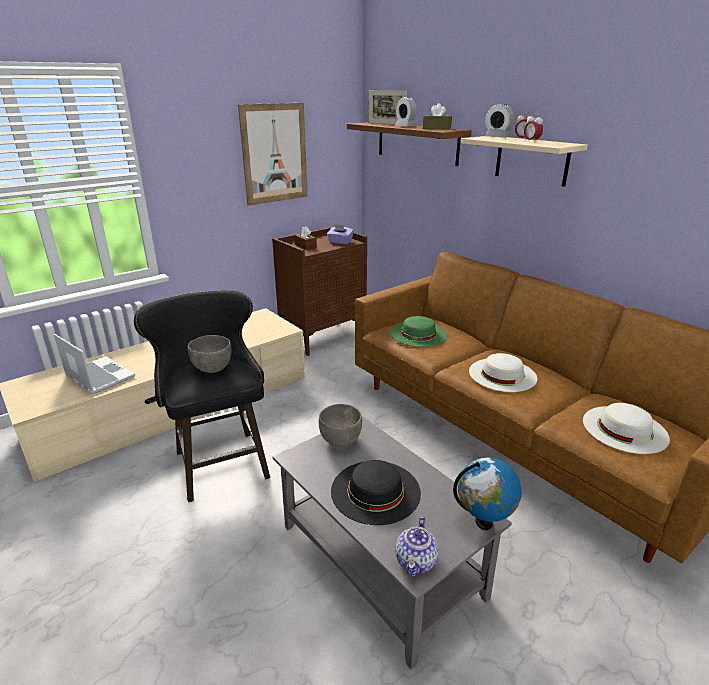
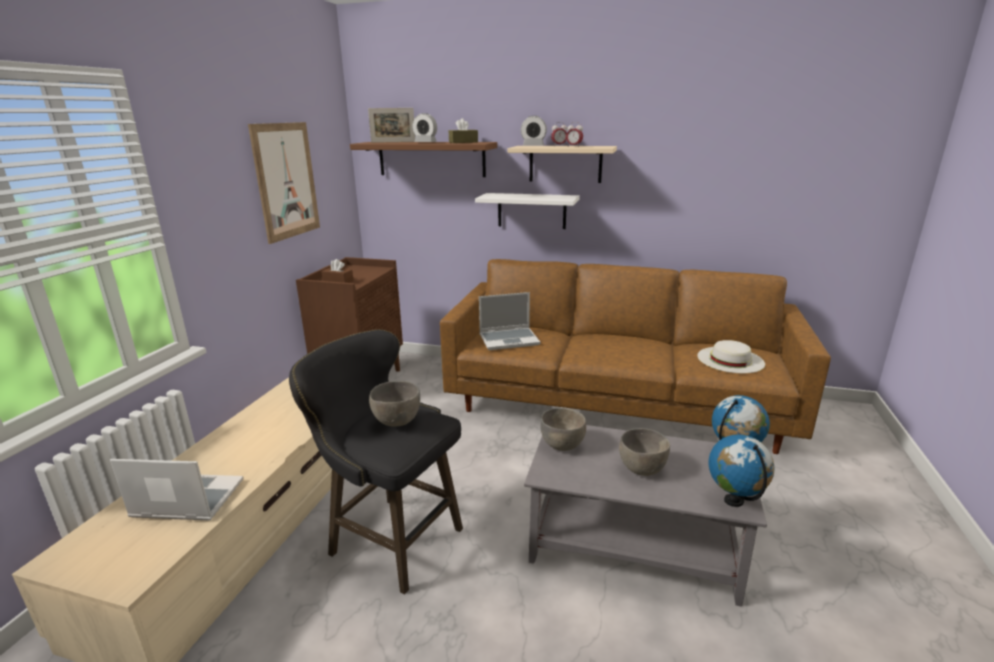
camera: 35 degrees left, 5 degrees down
(340, 242) = (369, 271): purple tissue box -> none
(375, 491) = (641, 469): black hat -> grey bowl
(416, 561) = (734, 501): teapot -> globe
(418, 334) = (509, 339): green hat -> laptop
(494, 208) = (531, 210): none -> white shelf
(502, 374) = (613, 350): white hat -> none

